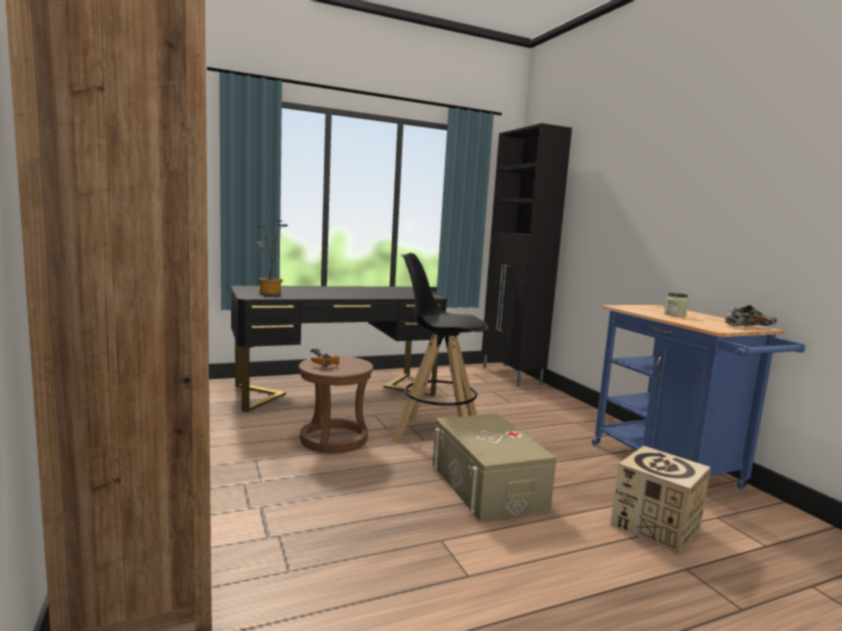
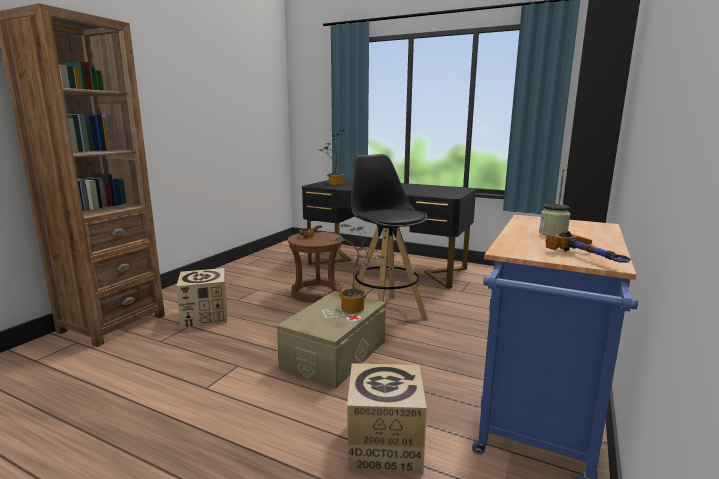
camera: 50 degrees right, 5 degrees up
(270, 516) = (205, 316): none -> cardboard box
(495, 426) = (356, 308): none -> potted plant
(749, 326) = (590, 259): shoe -> hammer

